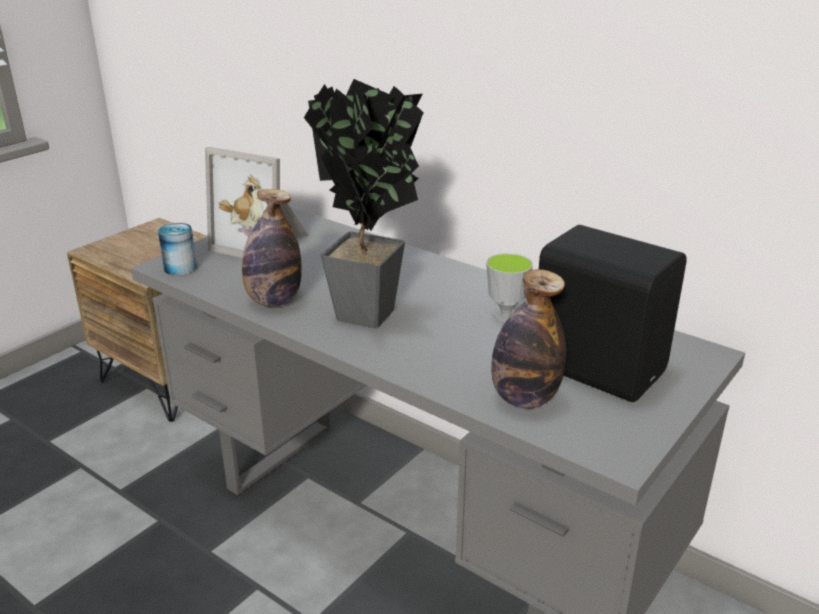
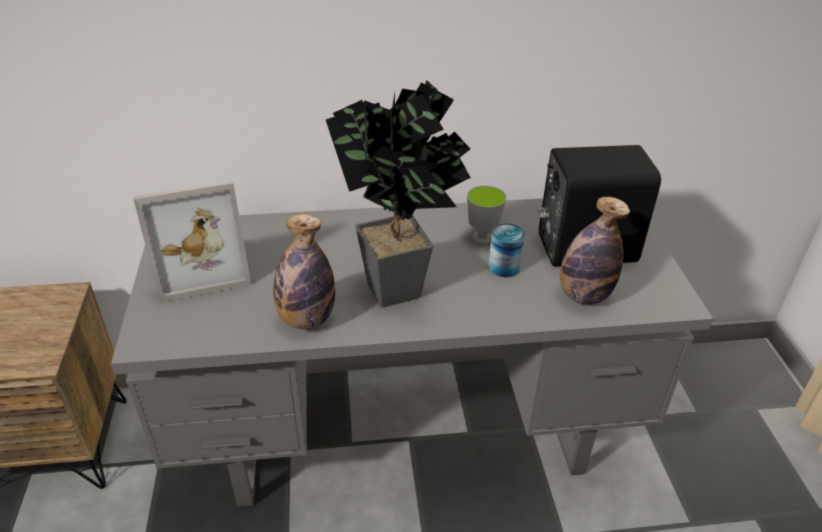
camera: 45 degrees left, 10 degrees up
(180, 268) = (166, 335): can -> can (504, 267)

